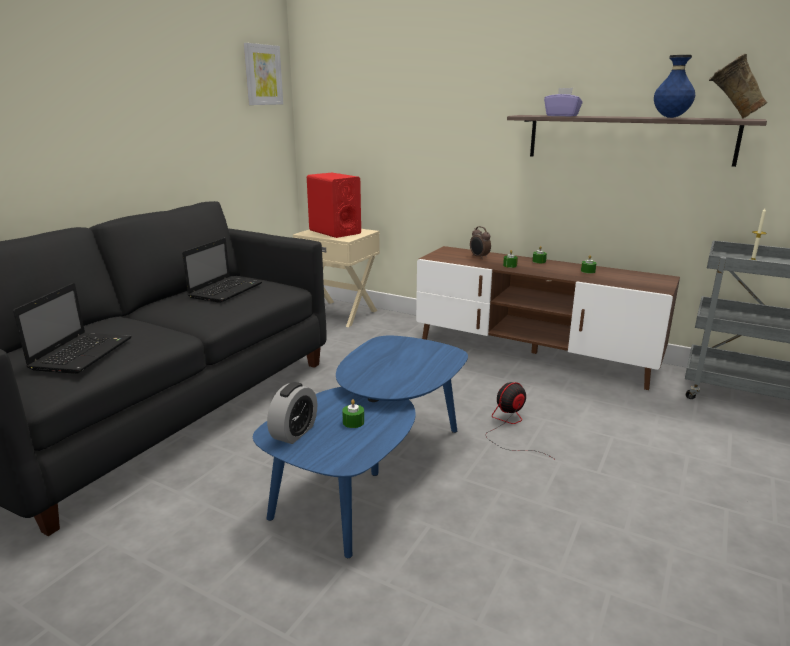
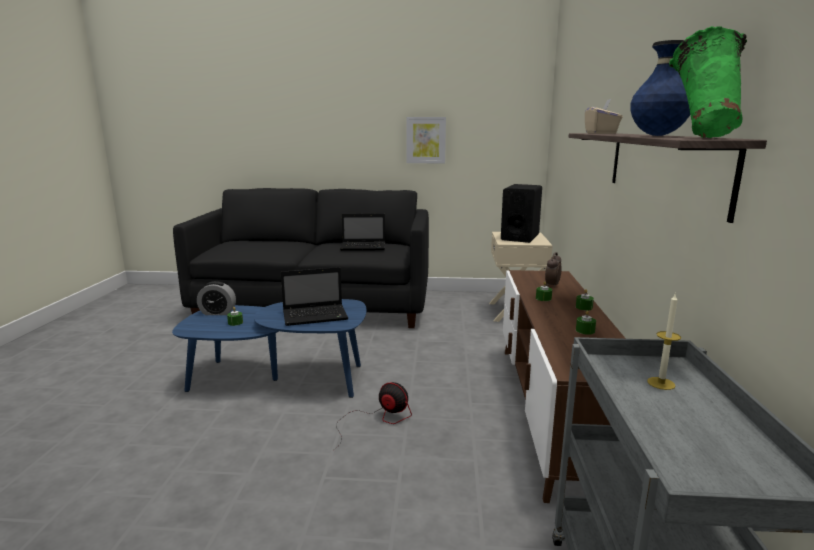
camera: 65 degrees right, 5 degrees down
(83, 353) = (246, 247): laptop -> laptop (316, 316)
(262, 75) = (512, 100): picture -> picture (426, 140)
(334, 232) = (520, 237): red speaker -> black speaker
(562, 116) = (601, 133): purple tissue box -> beige tissue box
(730, 118) = (700, 137): beige vase -> green vase

